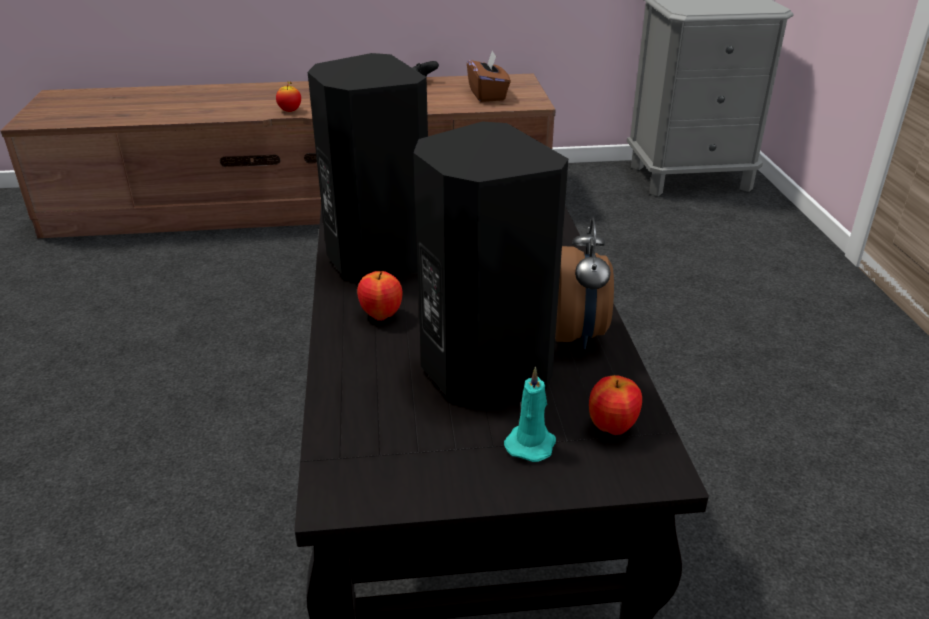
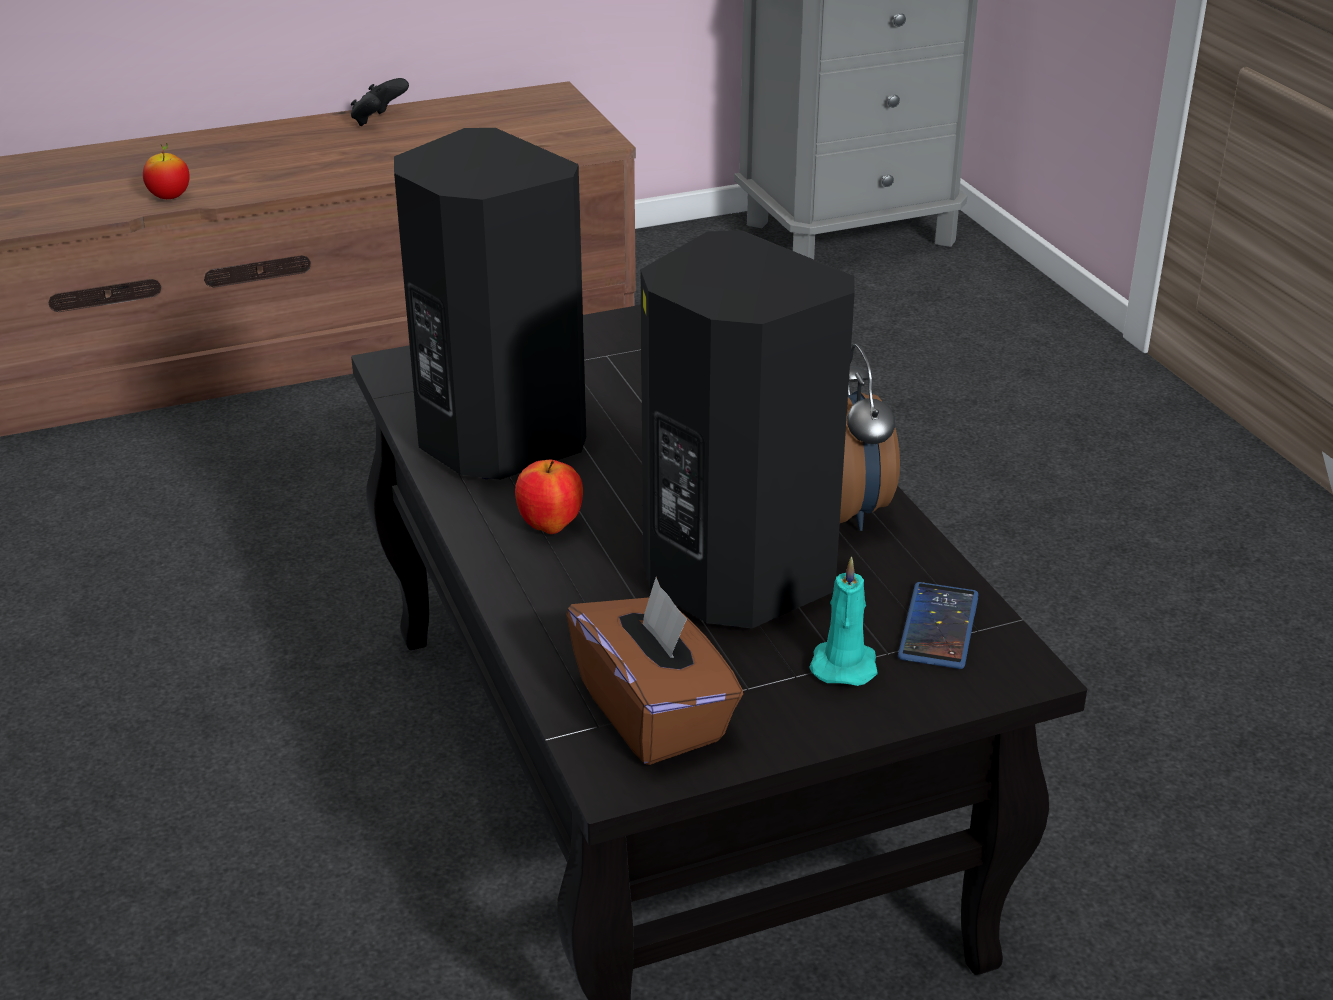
camera: 15 degrees left, 0 degrees up
(488, 95) = (509, 131): brown tissue box -> brown tissue box (654, 713)
(612, 427) = (938, 627): apple -> phone

